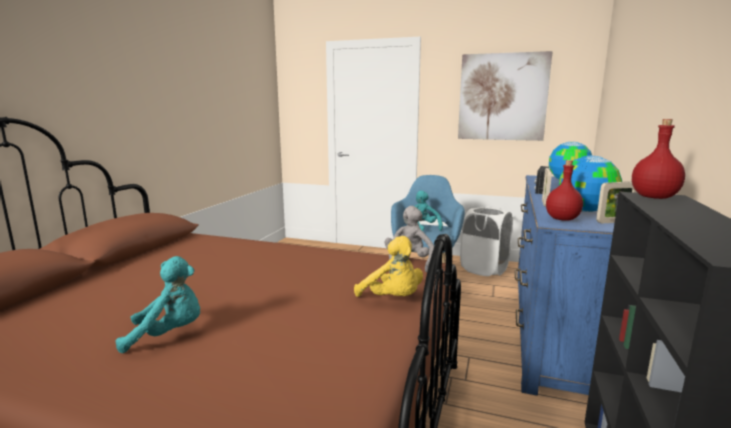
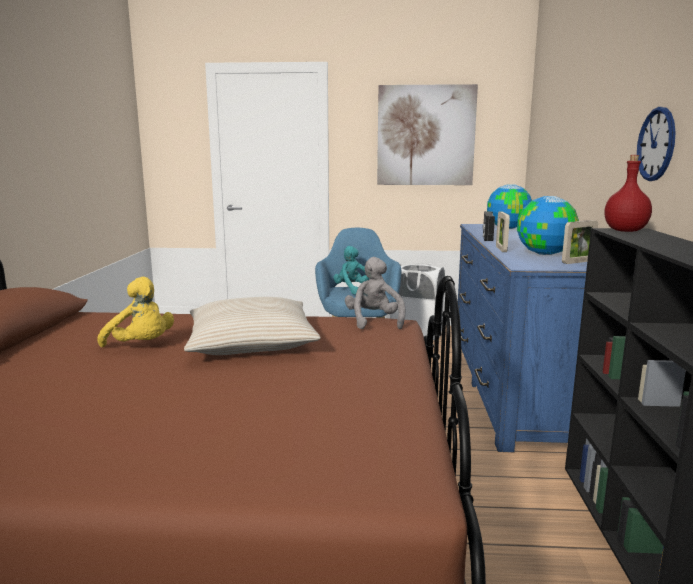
camera: 15 degrees left, 0 degrees up
(169, 334) = (150, 415): turquoise plush toy -> none
(294, 273) = (251, 342): none -> beige pillow
(392, 299) = (381, 356): yellow plush toy -> yellow plush toy (141, 346)
(562, 219) = (528, 262): red bottle -> none
(700, 107) = (656, 144): none -> wall clock

